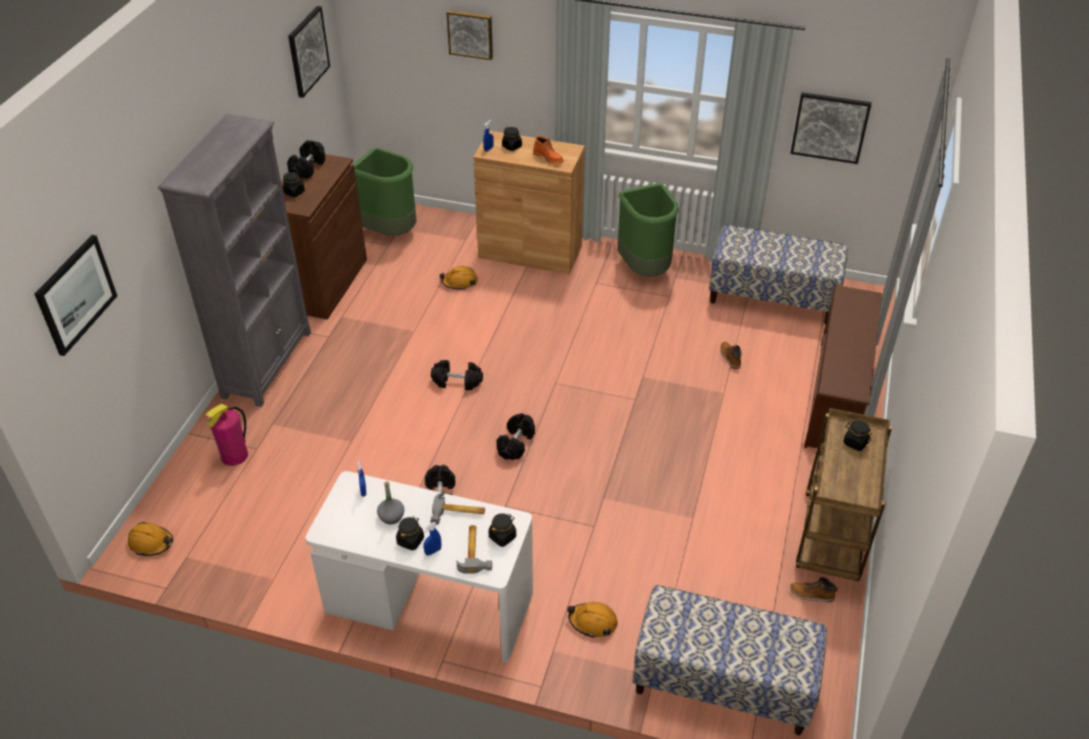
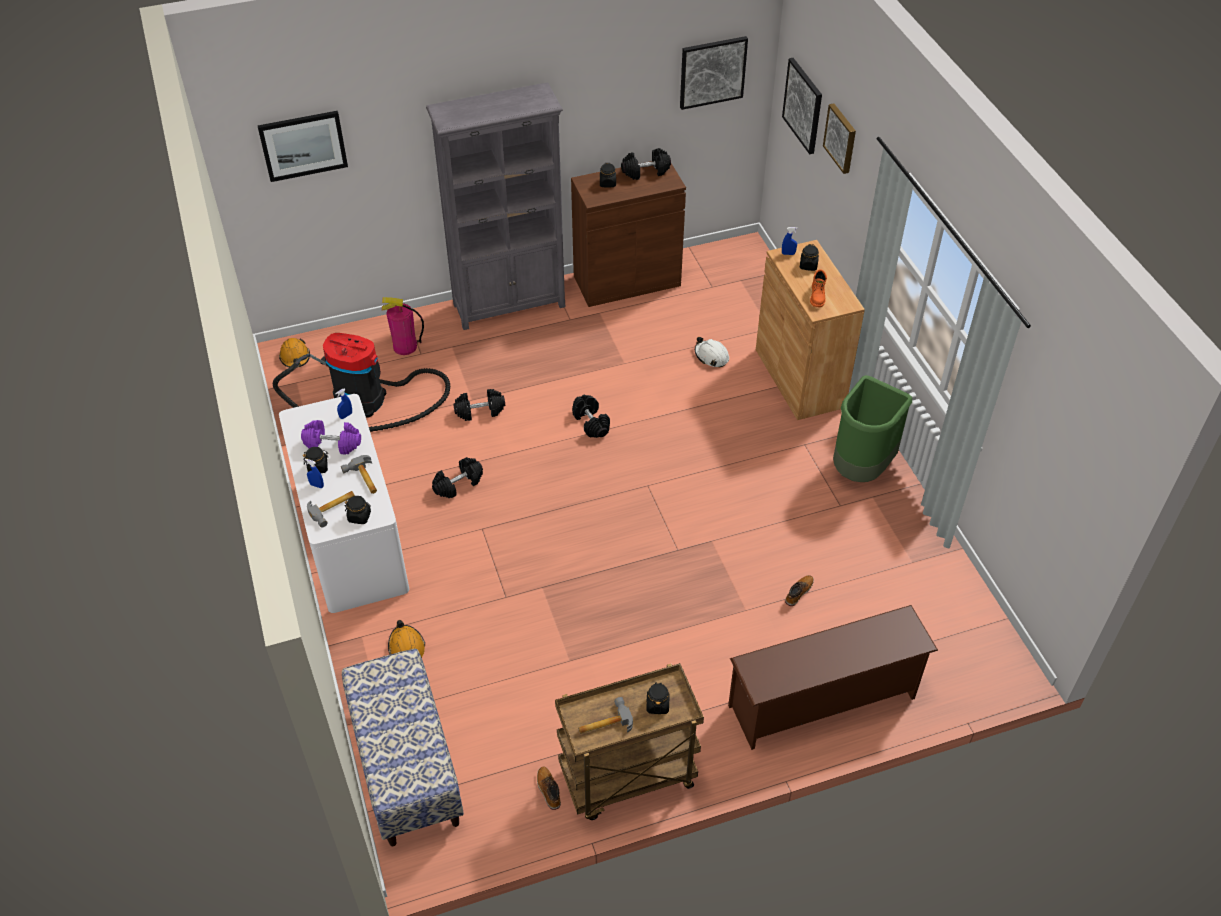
camera: 55 degrees right, 5 degrees up
(270, 515) = (366, 400): none -> vacuum cleaner
(390, 231) = (730, 278): green trash can -> none
(391, 516) = (333, 444): grey bottle -> purple dumbbell
(459, 282) = (711, 356): orange hard hat -> white hard hat
(515, 443) = (554, 498): black dumbbell -> black dumbbell (480, 411)
(772, 297) = (922, 585): bench -> none
(830, 127) = (1039, 454): picture -> picture (803, 105)
(852, 481) = (604, 723): none -> hammer

